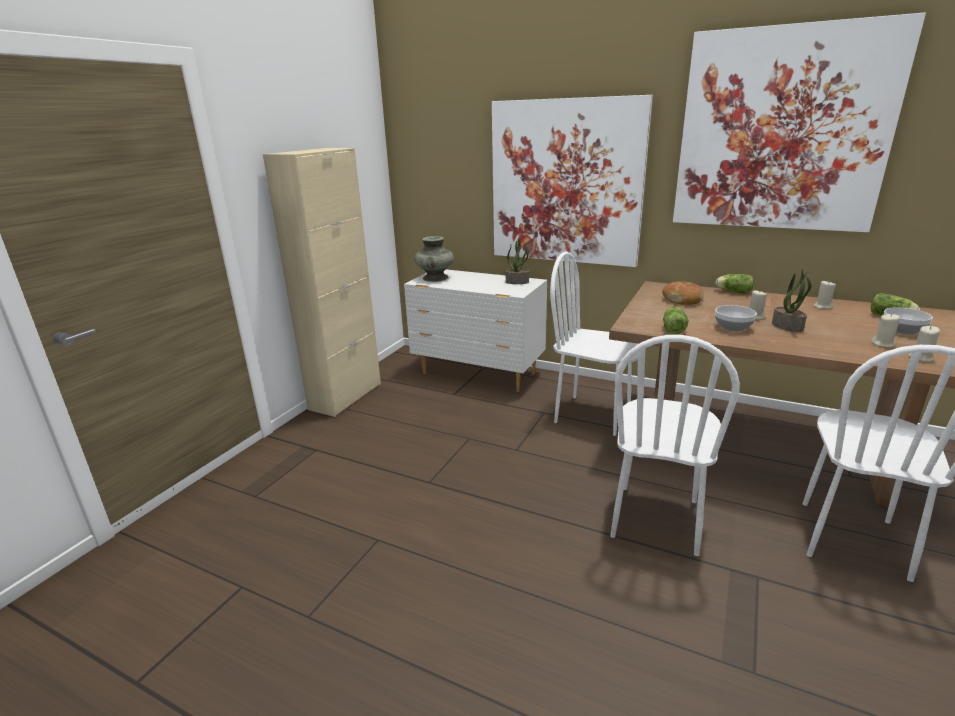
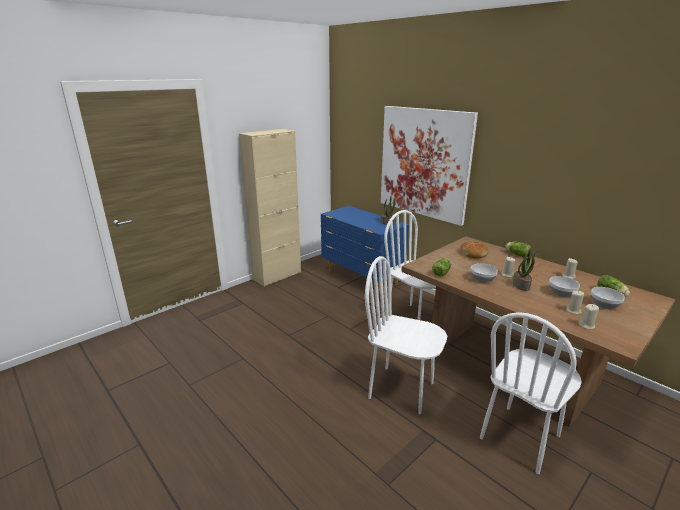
camera: 20 degrees right, 0 degrees up
(435, 278) = (342, 212): turquoise vase -> none
(479, 374) = (362, 278): white dresser -> blue dresser
(656, 519) = (401, 390): white chair -> white chair turned 75 degrees clockwise
(781, 131) = (558, 147): picture -> none
(842, 326) = (561, 293): none -> bowl

